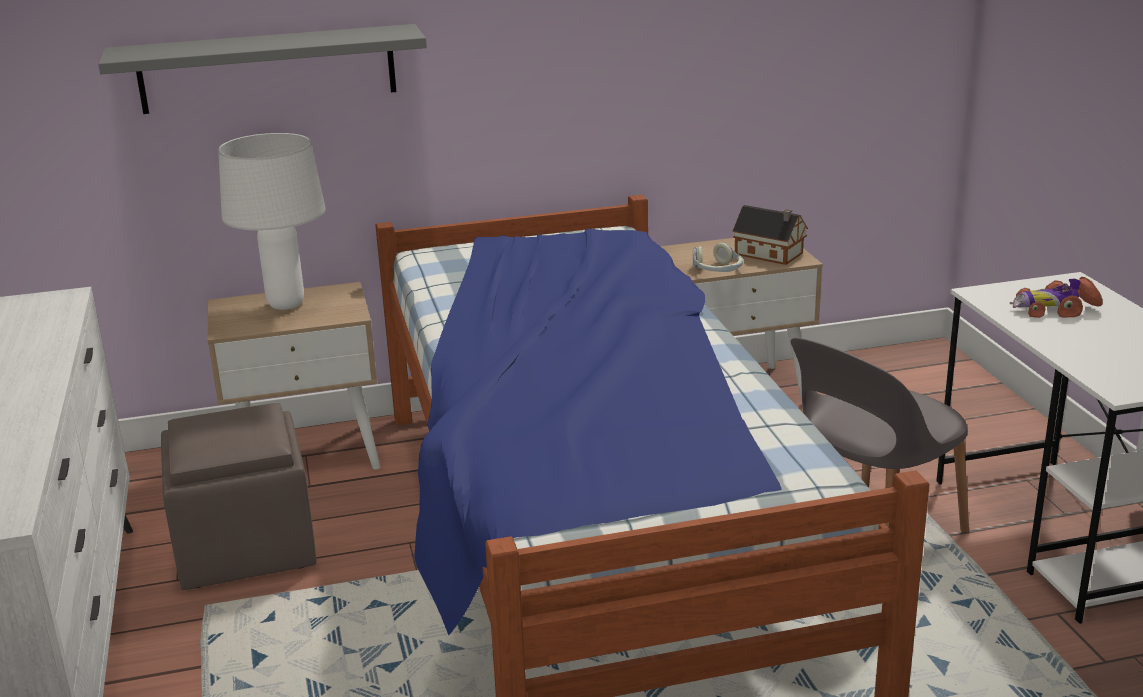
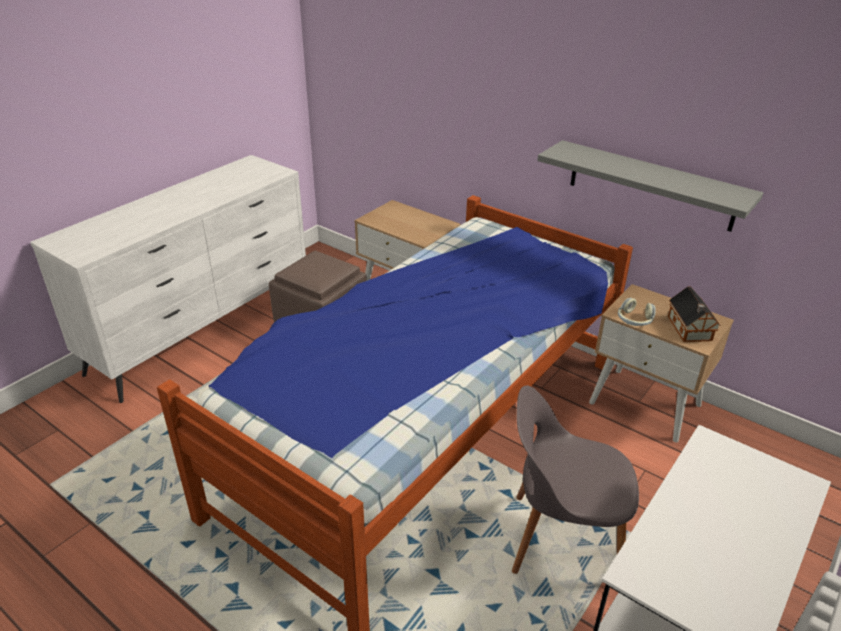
camera: 50 degrees right, 10 degrees up
(268, 69) = (436, 85): grey shelf -> grey shelf (651, 185)
(285, 305) = (410, 219): white table lamp -> none
(1053, 309) = (733, 489): toy car -> none

